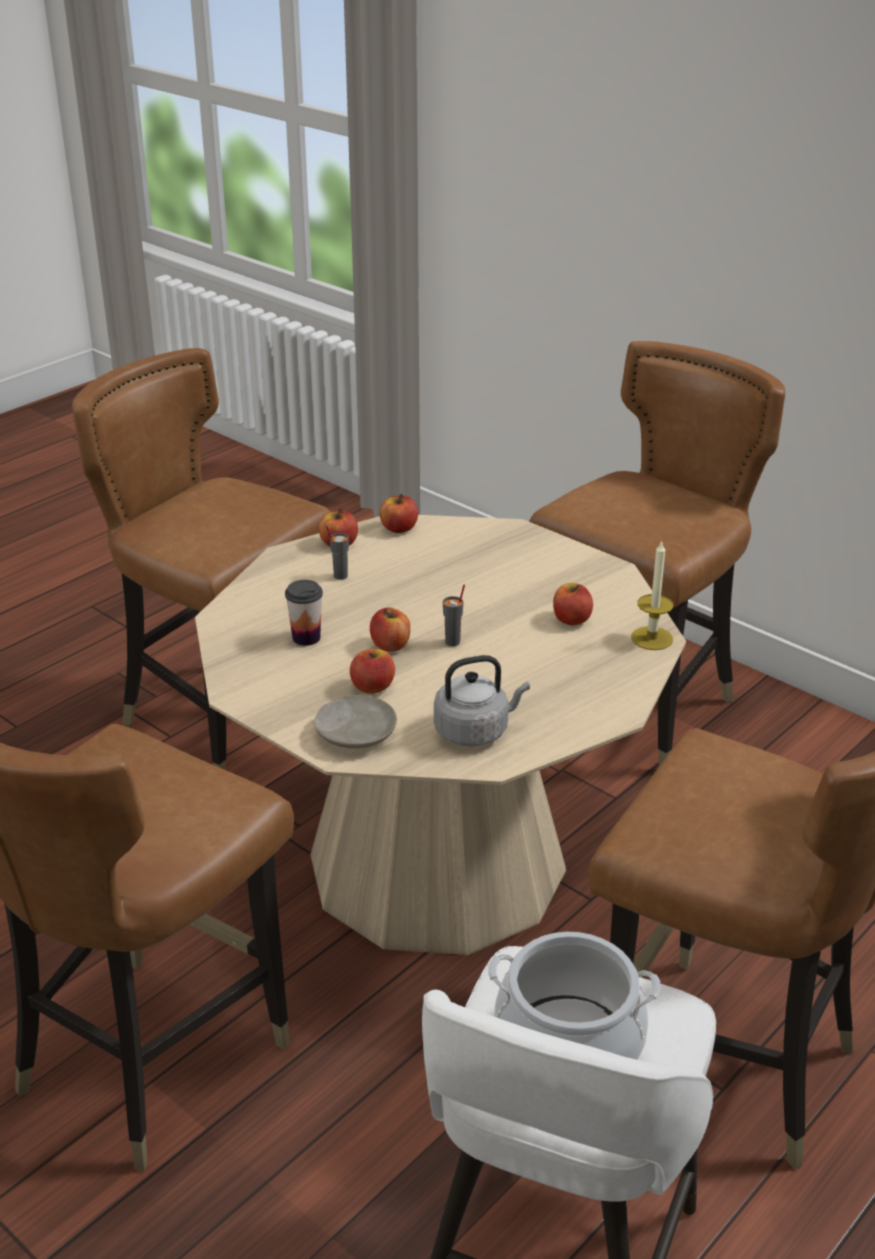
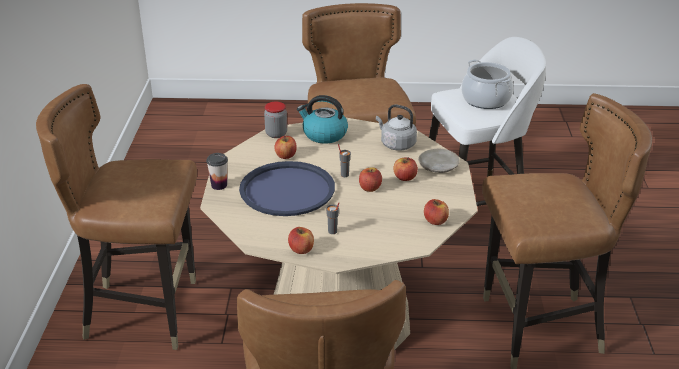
camera: 130 degrees left, 0 degrees up
(306, 638) = (397, 212): cup -> cup (219, 185)
(399, 528) = (259, 239): apple -> apple (435, 221)
(477, 584) = (287, 190): none -> blue tray
(596, 678) = (324, 134): none -> kettle
(652, 638) = (276, 134): candle -> jar

